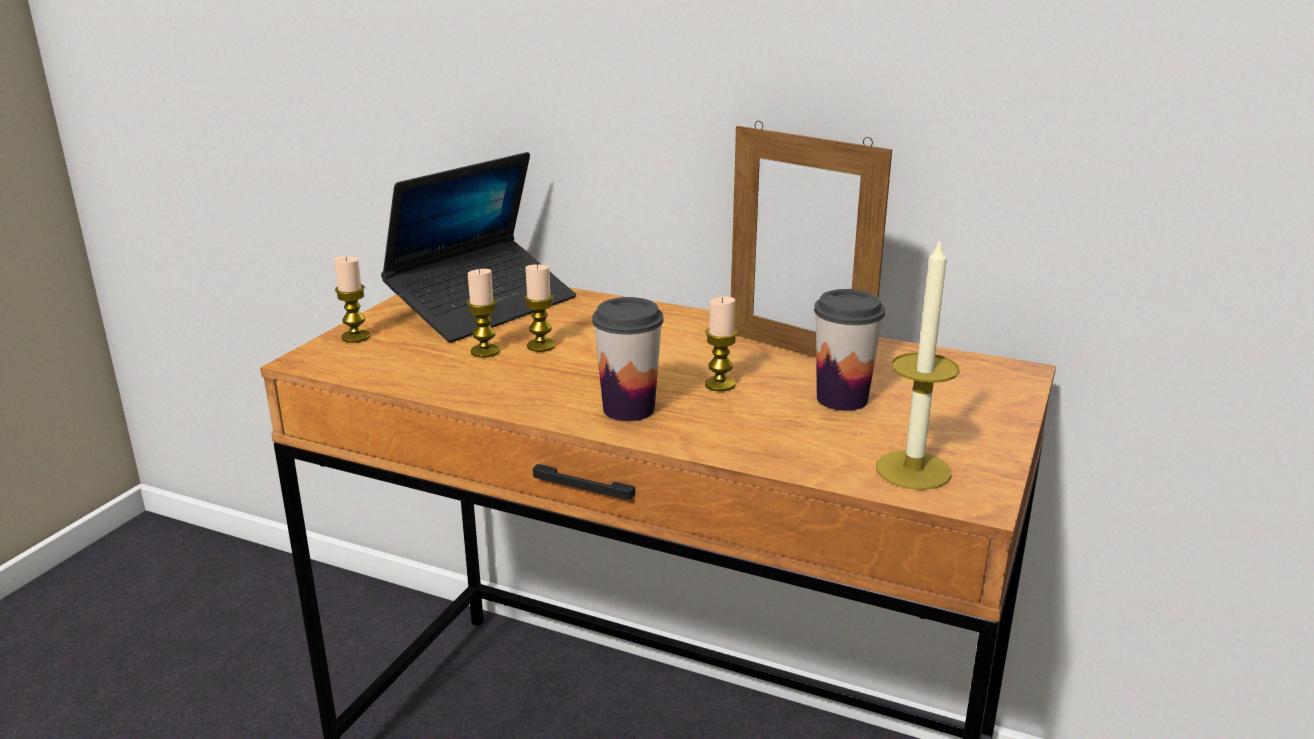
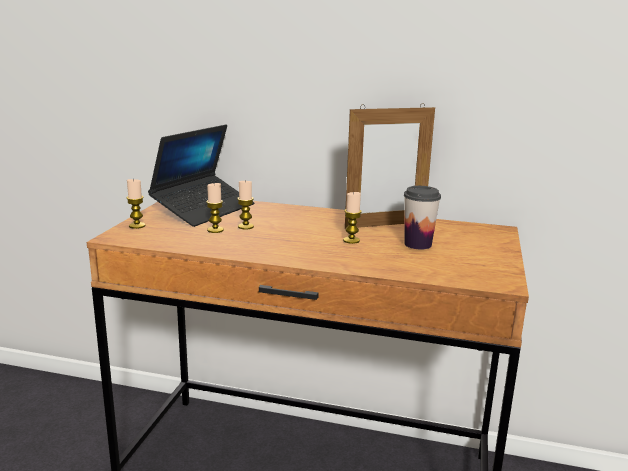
camera: 10 degrees left, 5 degrees down
(628, 409) = (308, 253): cup -> none
(797, 351) = (385, 225): picture frame -> picture frame turned 45 degrees counterclockwise
(913, 470) = (468, 273): candle -> none

